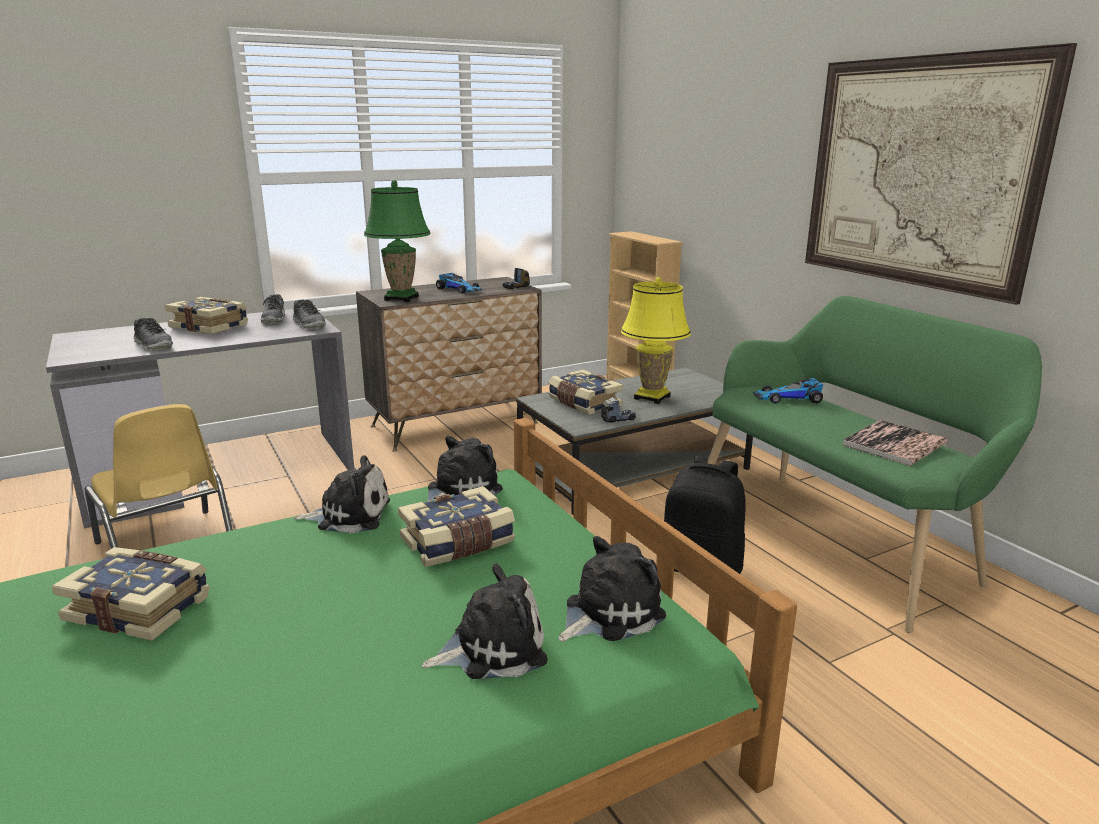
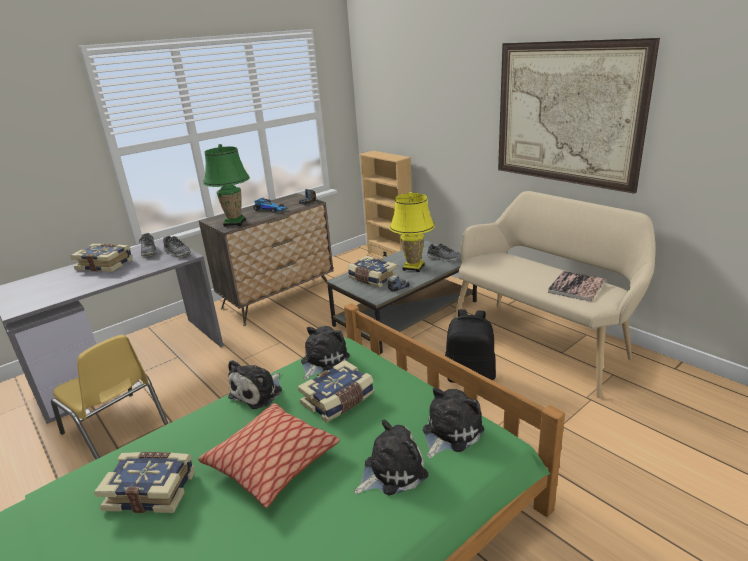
camera: 10 degrees left, 5 degrees up
(153, 345) = (73, 288): shoe -> shoe (443, 258)
(323, 604) = (273, 462): none -> pillow
(349, 515) = (258, 392): plush toy -> plush toy turned 135 degrees clockwise
(788, 398) = (504, 261): toy car -> none
(839, 538) = (543, 341): green bench -> beige bench

